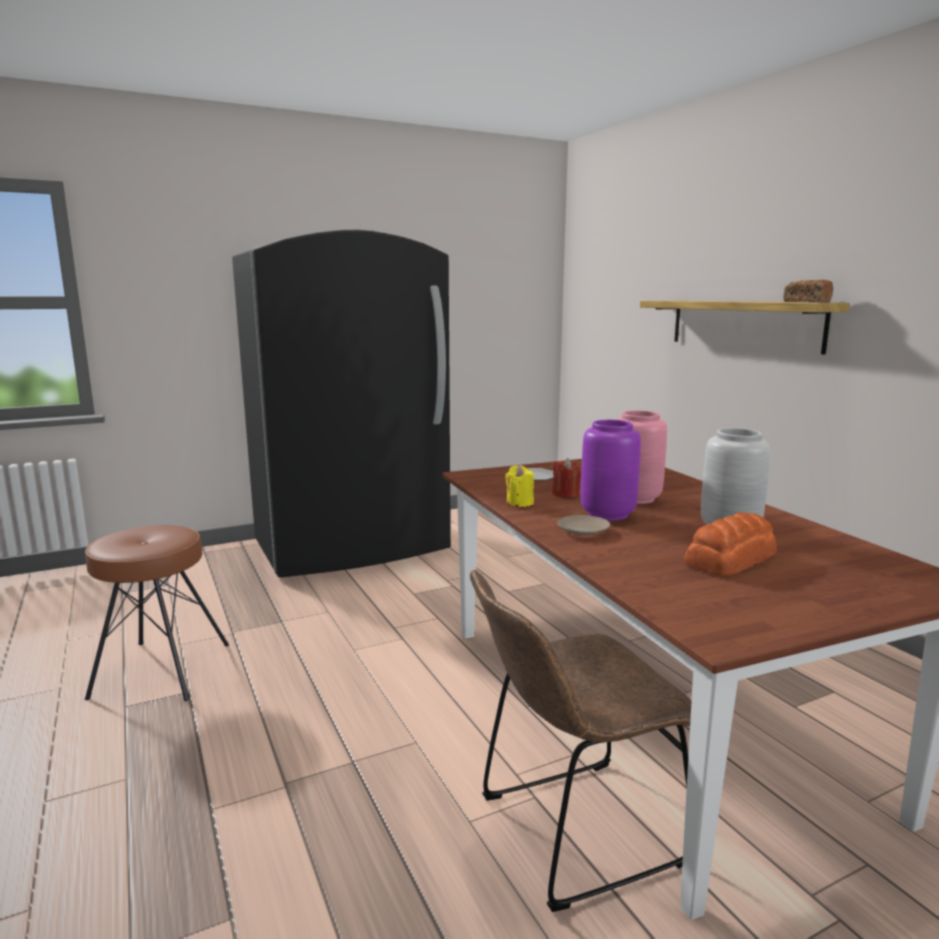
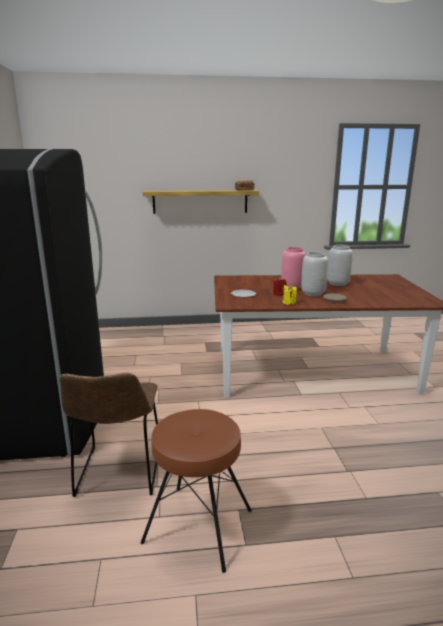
camera: 70 degrees left, 5 degrees up
(572, 832) = (385, 403): brown chair -> brown chair (119, 474)
(608, 514) = (312, 293): purple vase -> grey vase
(731, 559) = (369, 289): bread -> none

